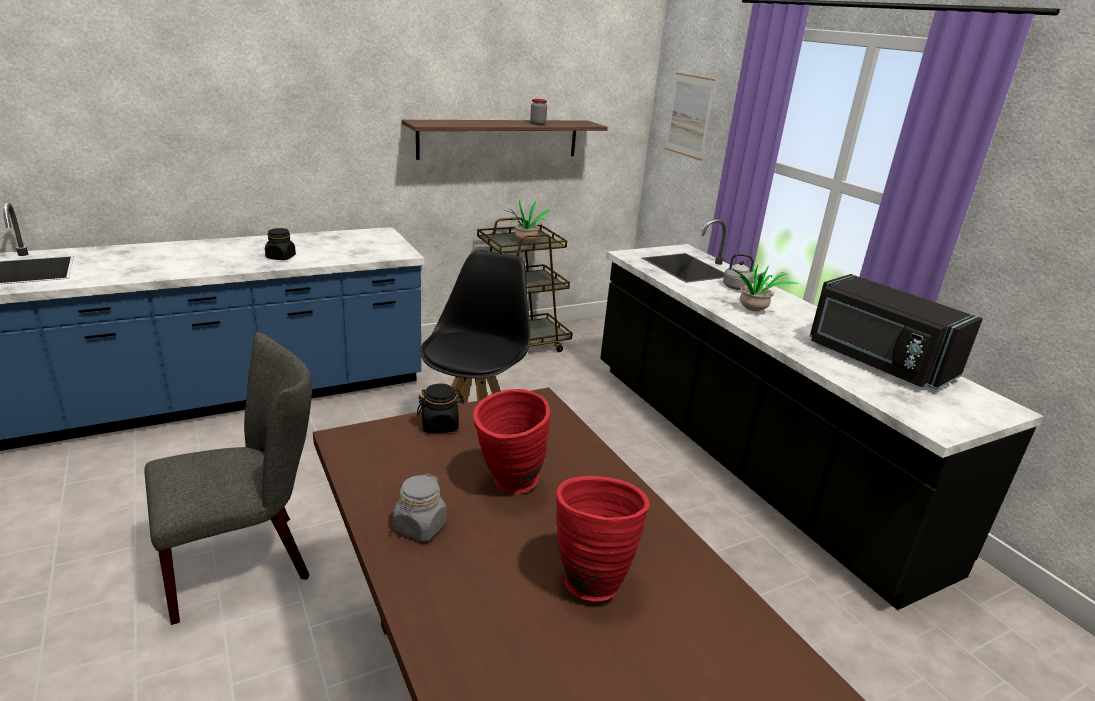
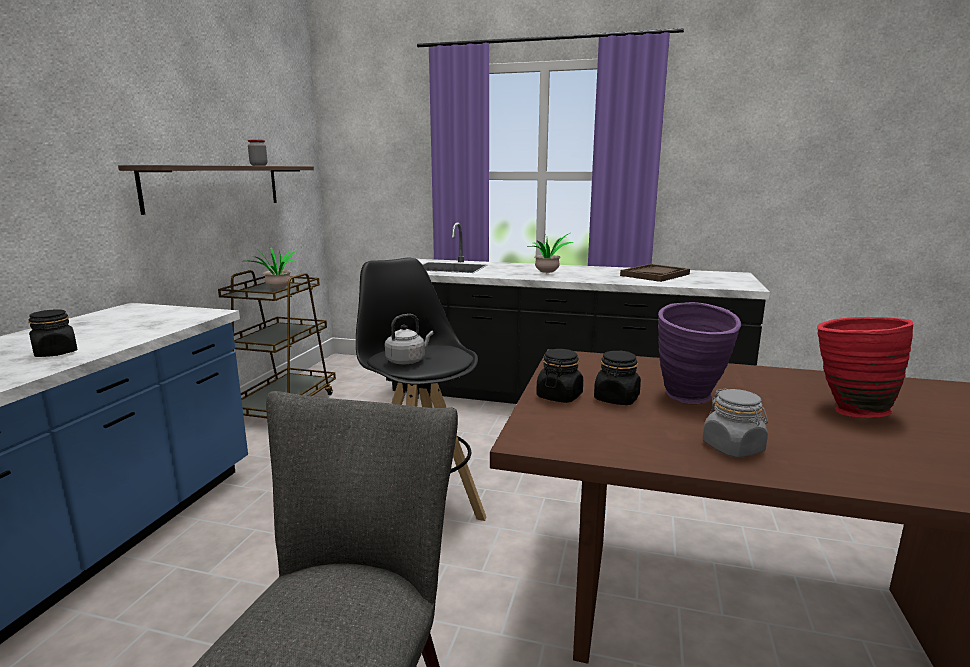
camera: 45 degrees left, 10 degrees down
(465, 450) = (616, 399): none -> black jar
(507, 485) = (691, 400): red vase -> purple vase
(689, 116) = (370, 153): picture -> none
(738, 287) = (507, 267): grey kettle -> grey kettle (407, 361)
(876, 362) = (655, 275): black microwave -> brown tray

